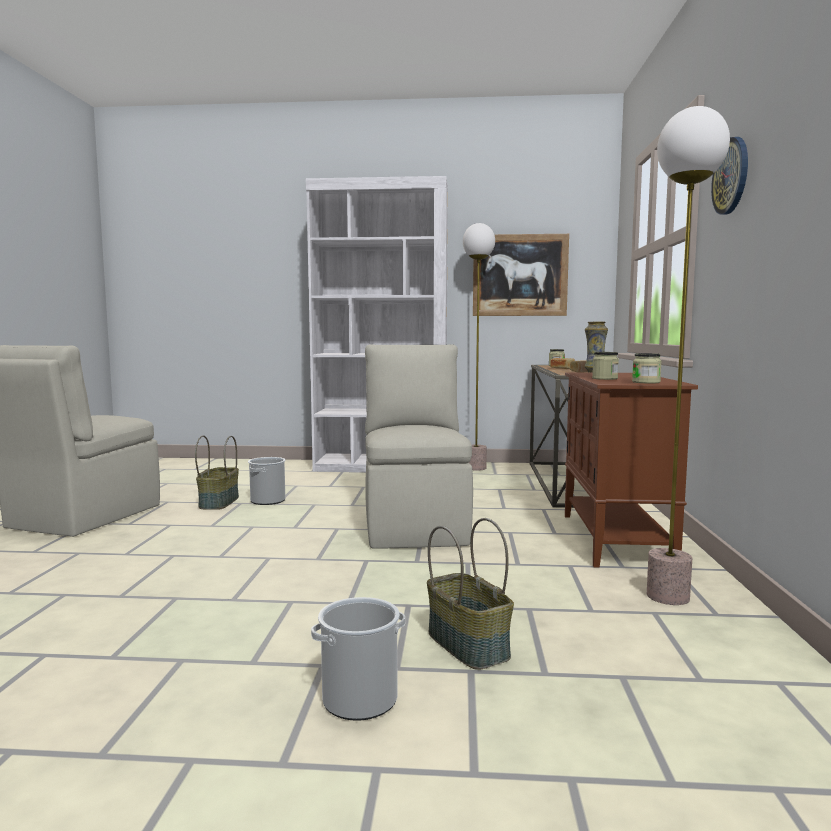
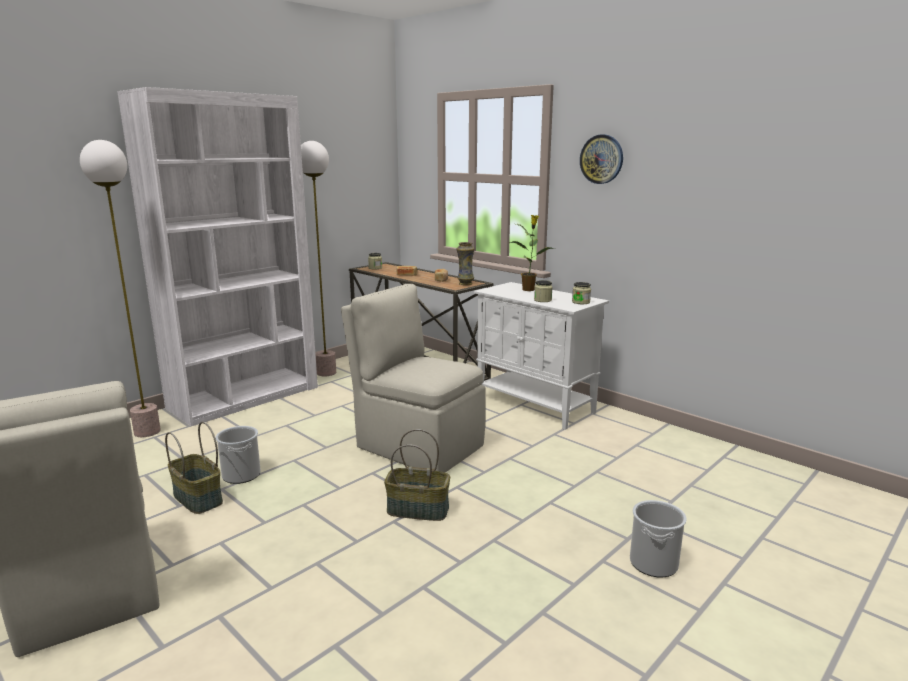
camera: 50 degrees left, 10 degrees up
(469, 645) = (622, 506): basket -> basket (418, 509)
(520, 275) = (332, 186): picture -> none
(616, 540) = (535, 405): brown cabinet -> white cabinet
(631, 375) = (529, 289): none -> potted plant
(668, 596) = (622, 432): floor lamp -> floor lamp (147, 431)

